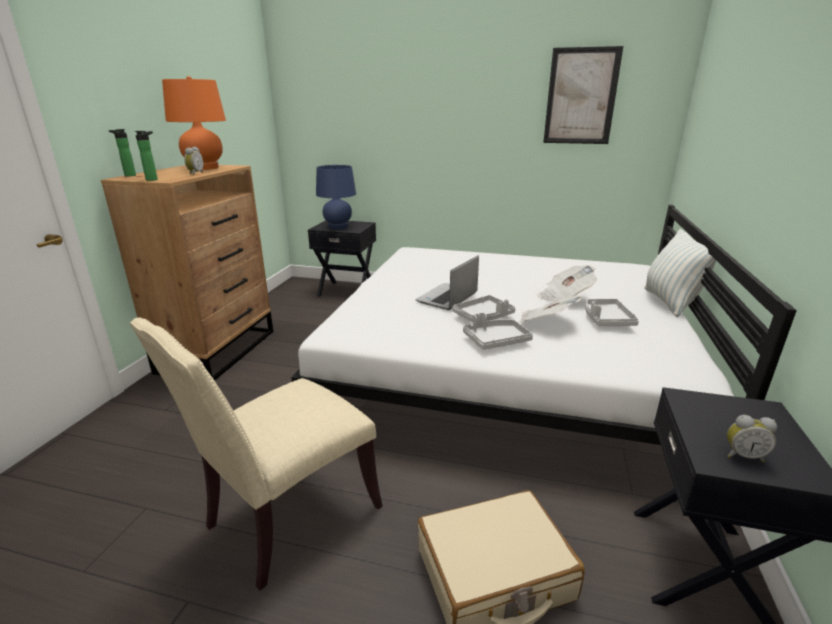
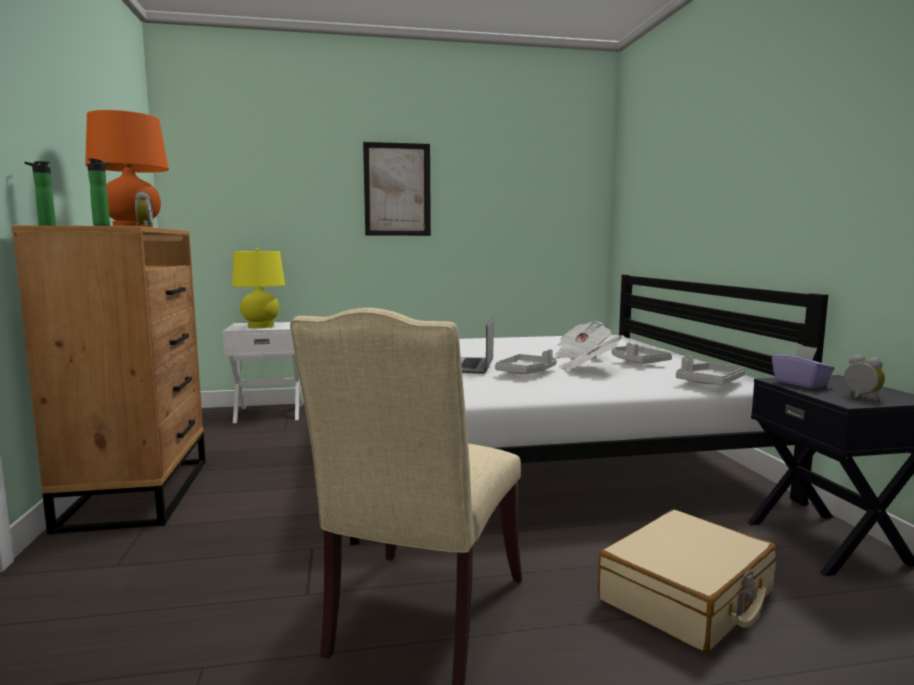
camera: 25 degrees left, 15 degrees down
(338, 226) = (261, 326): blue table lamp -> yellow table lamp
(347, 291) = (269, 413): black nightstand -> white nightstand
(495, 341) = (563, 384): grey tray -> grey tray (709, 382)
(581, 97) = (522, 179): picture -> picture (397, 189)
(669, 302) = (668, 350): pillow -> none
(703, 410) = (800, 383): none -> purple tissue box
(743, 455) = (860, 397): alarm clock -> alarm clock turned 105 degrees counterclockwise

